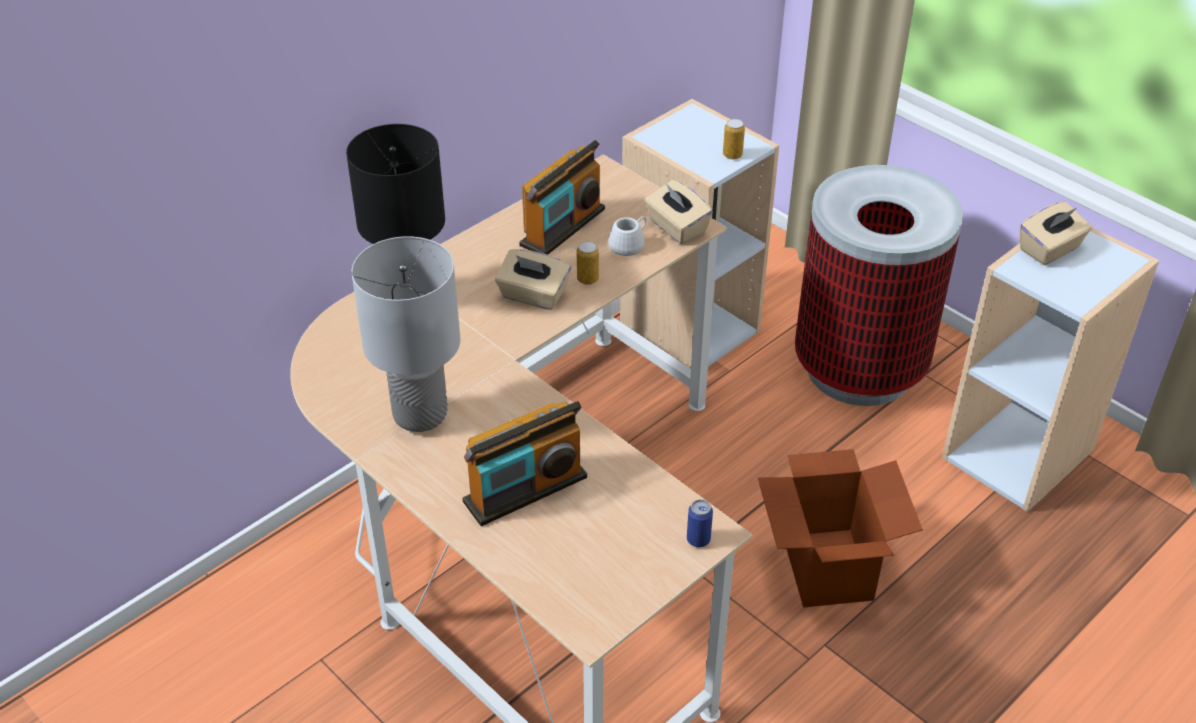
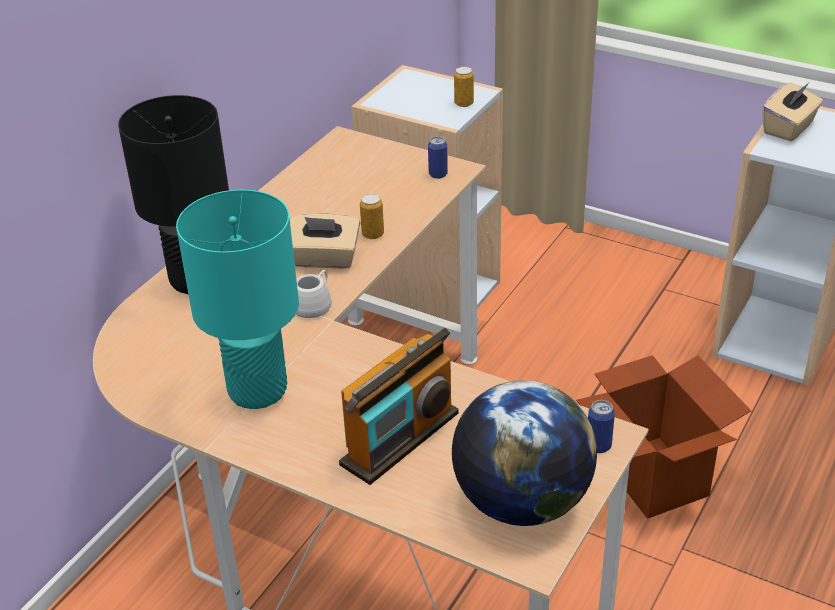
camera: 15 degrees left, 5 degrees down
(421, 418) = (259, 394): grey table lamp -> turquoise table lamp
(563, 227) = (327, 194): radio -> none
(604, 575) = (521, 502): none -> globe
(629, 244) = (399, 196): white mug -> white mug (314, 304)
(676, 227) = (438, 174): beige tissue box -> can
(860, 369) = (605, 296): trash can -> none

